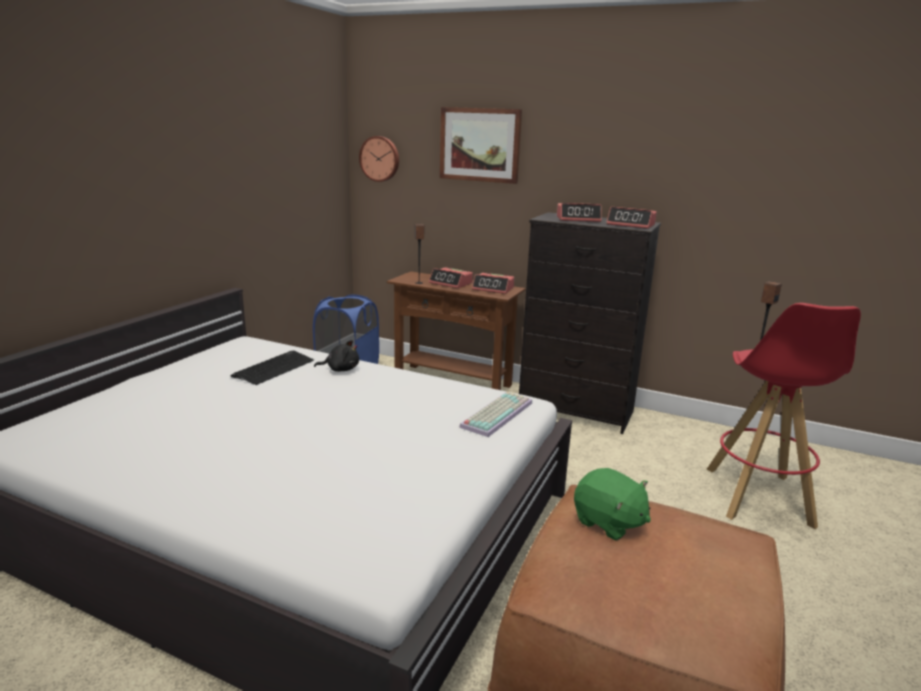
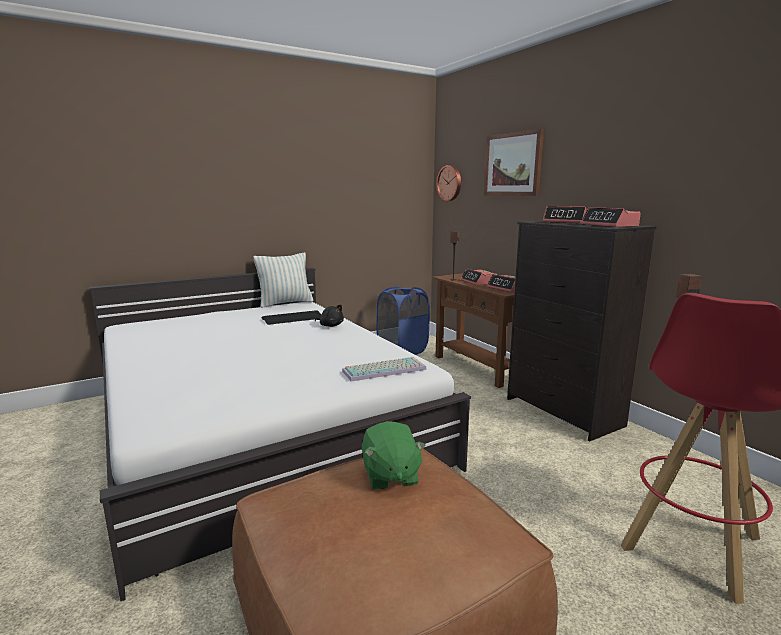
camera: 35 degrees right, 5 degrees down
(217, 346) = (285, 303): none -> pillow

